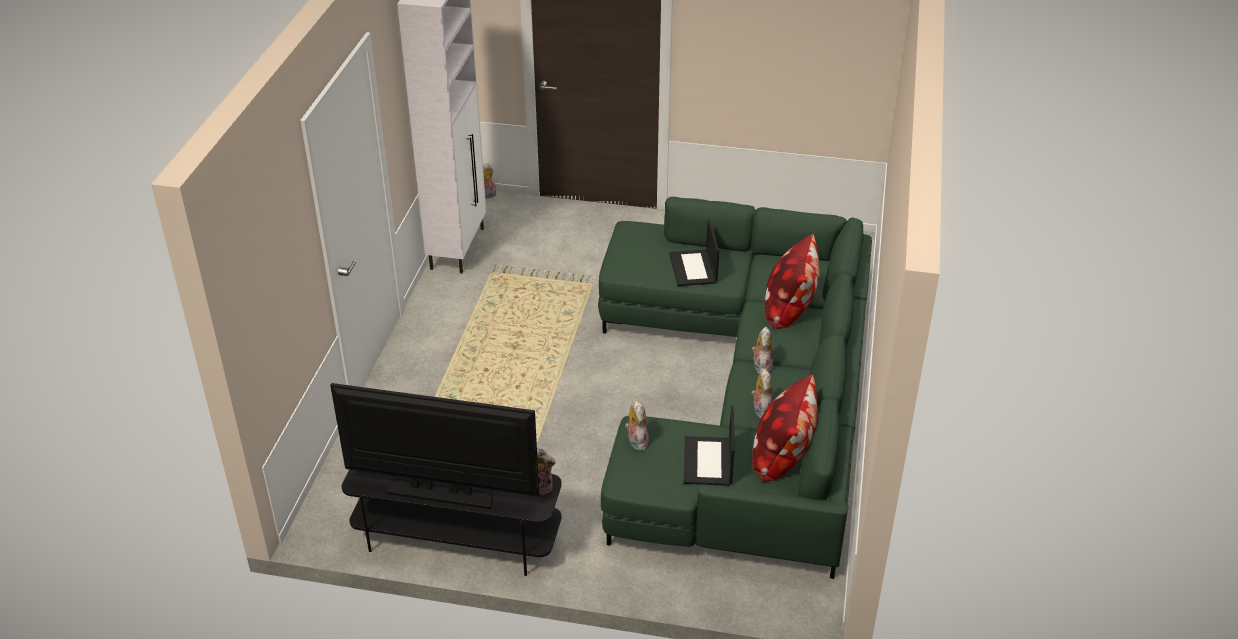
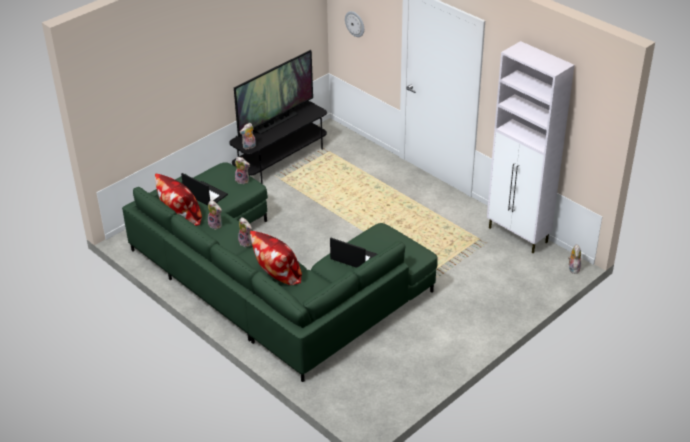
camera: 125 degrees right, 0 degrees up
(273, 298) = (355, 23): none -> wall clock

